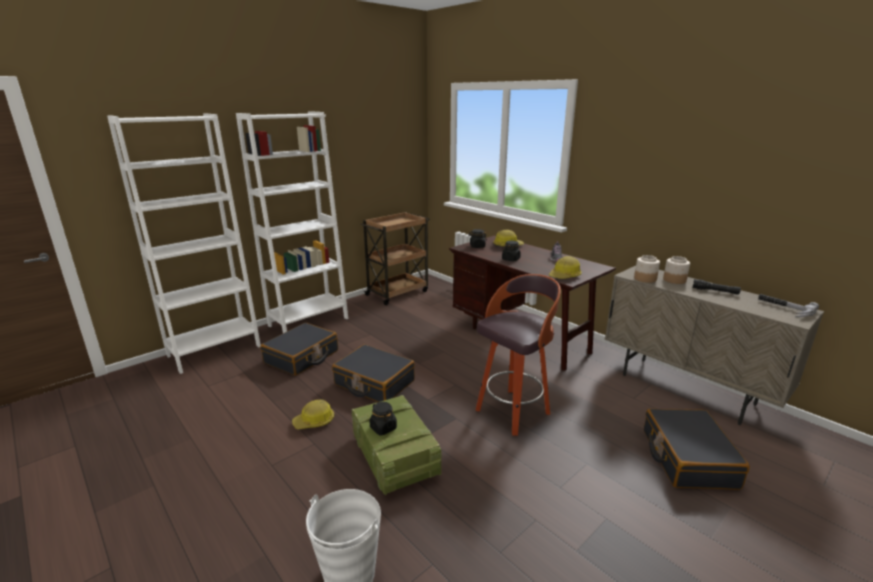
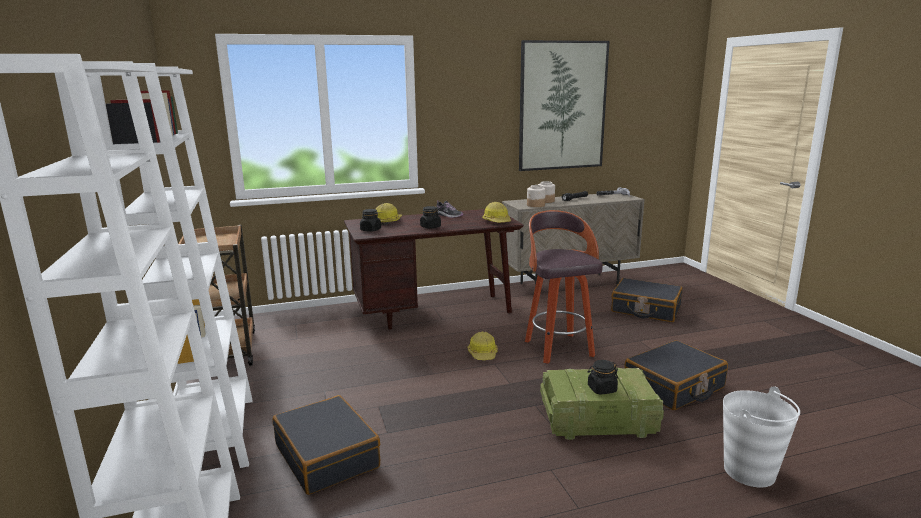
camera: 65 degrees left, 5 degrees down
(314, 421) = (505, 464): hard hat -> hard hat (483, 354)
(374, 383) = (451, 409): black suitcase -> black suitcase (674, 386)
(743, 169) = (562, 106): none -> picture

